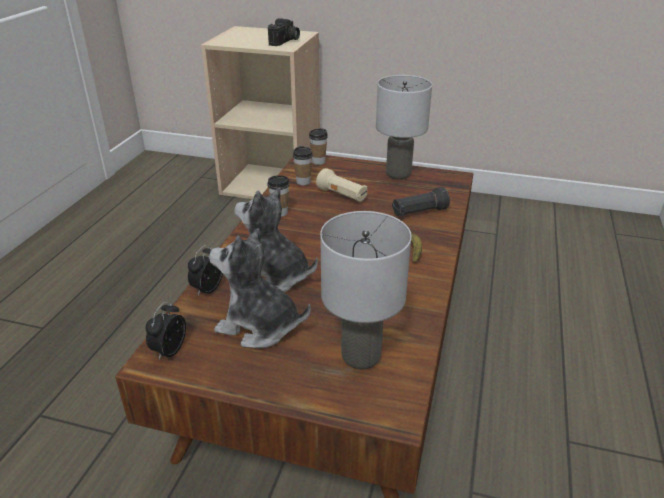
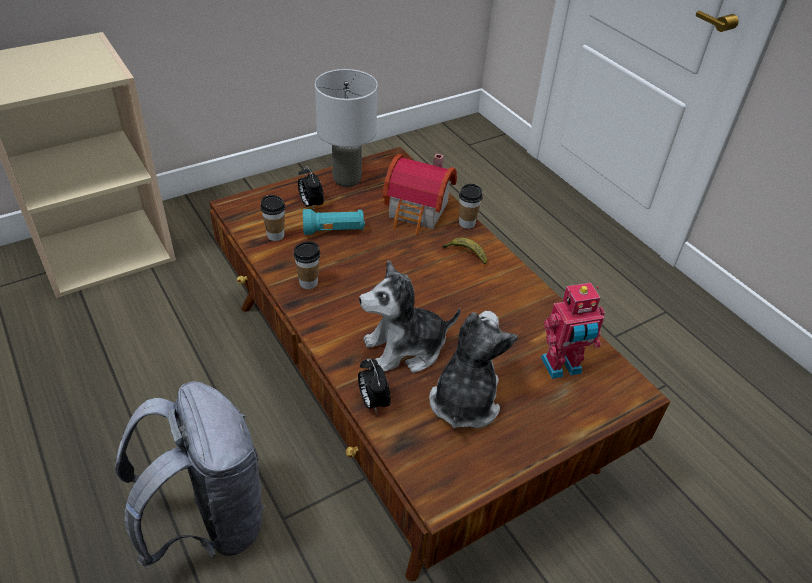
camera: 50 degrees left, 10 degrees up
(130, 340) = (209, 521): none -> grey backpack
(169, 350) = (435, 476): alarm clock -> alarm clock (311, 204)
(259, 326) = (464, 401): plush toy -> plush toy turned 135 degrees clockwise
(285, 41) = (91, 63): camera -> none
(318, 162) = (253, 203): cup -> cup (467, 223)
(342, 196) = (334, 231): beige flashlight -> turquoise flashlight
(363, 357) = (562, 367): white table lamp -> toy robot
(419, 212) = (418, 212): black flashlight -> toy house

